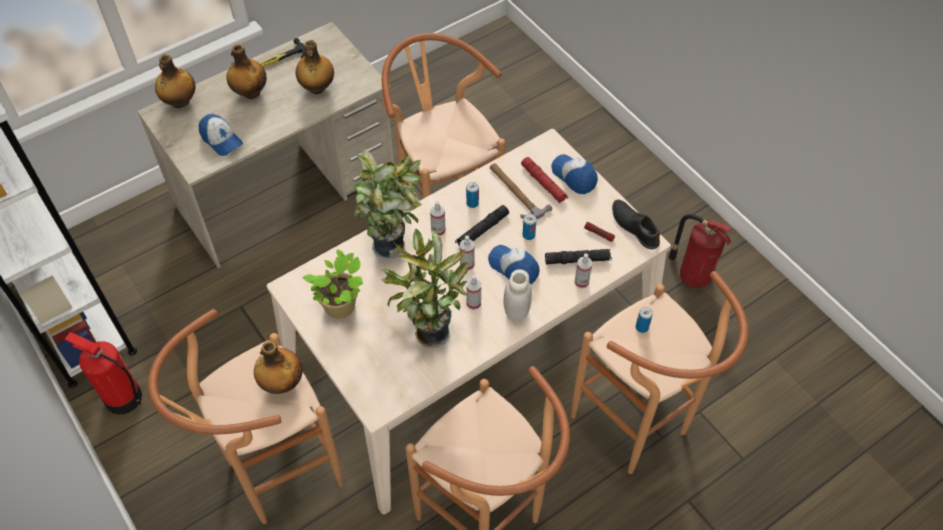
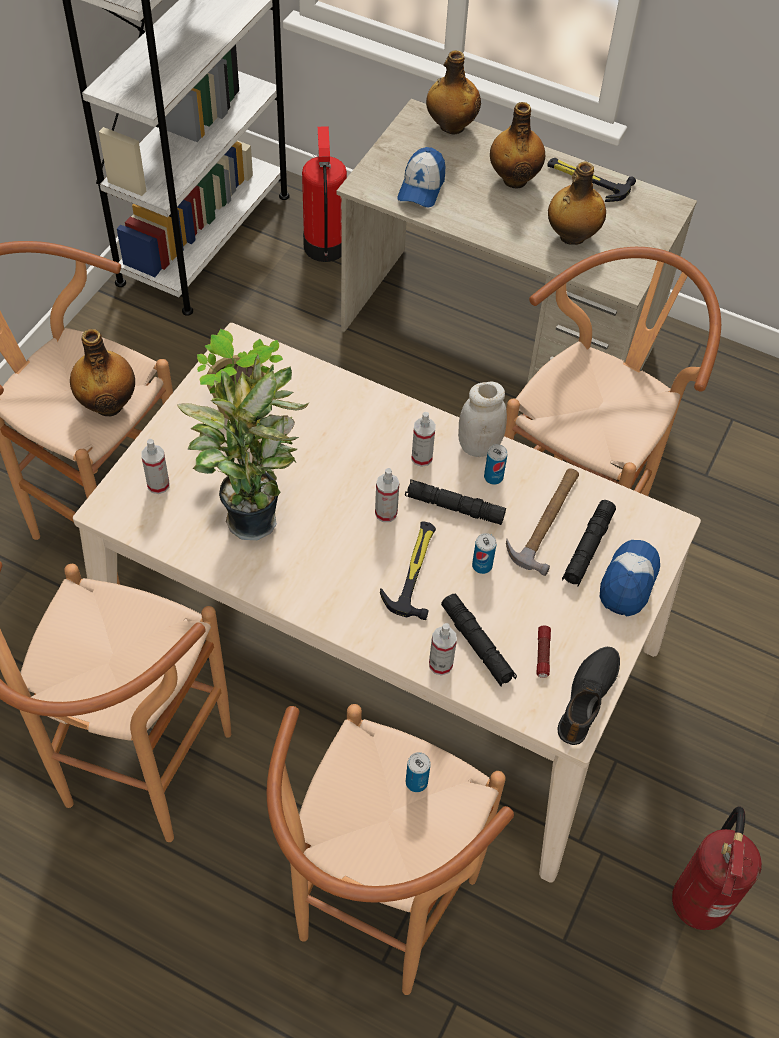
camera: 60 degrees right, 0 degrees up
(122, 397) = (126, 332): fire extinguisher -> fire extinguisher (325, 246)
(392, 245) = (366, 419): potted plant -> none
(473, 303) = (326, 546): spray bottle -> spray bottle (158, 485)
(514, 268) = (414, 570): cap -> hammer
(516, 311) = (341, 602): white jar -> white jar (479, 446)
(543, 183) = (588, 548): red flashlight -> black flashlight

